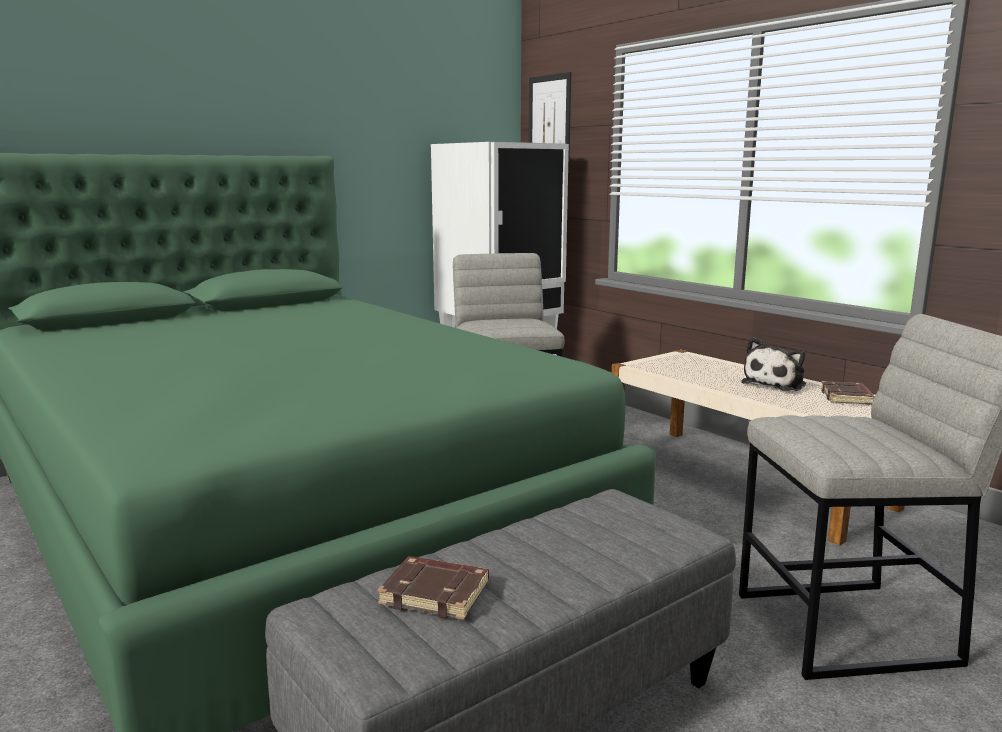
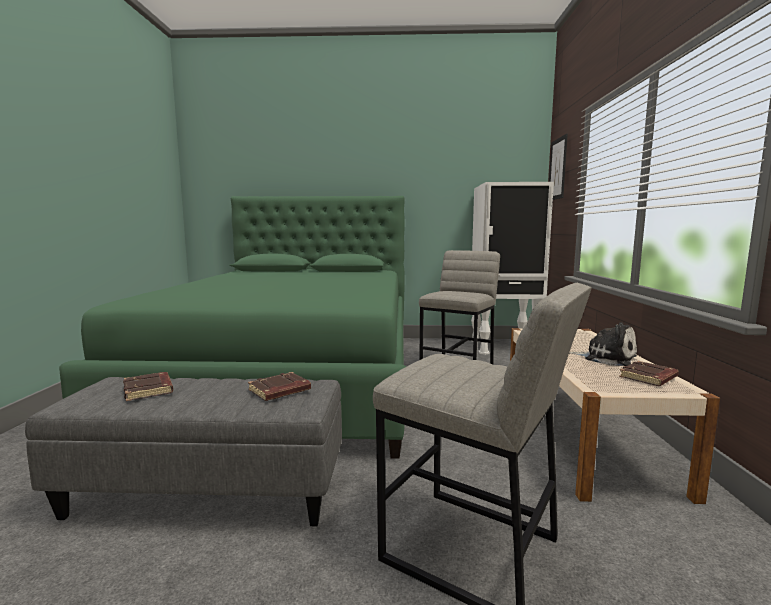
camera: 40 degrees right, 5 degrees down
(605, 525) = (279, 391): none -> brown book
(776, 384) = (606, 358): plush toy -> plush toy turned 135 degrees counterclockwise

